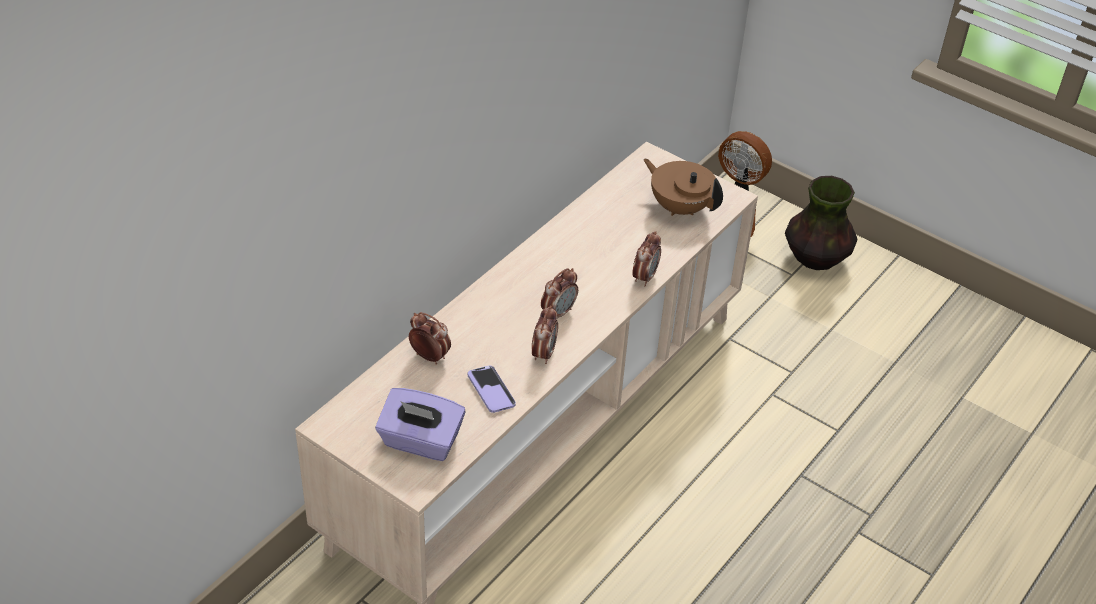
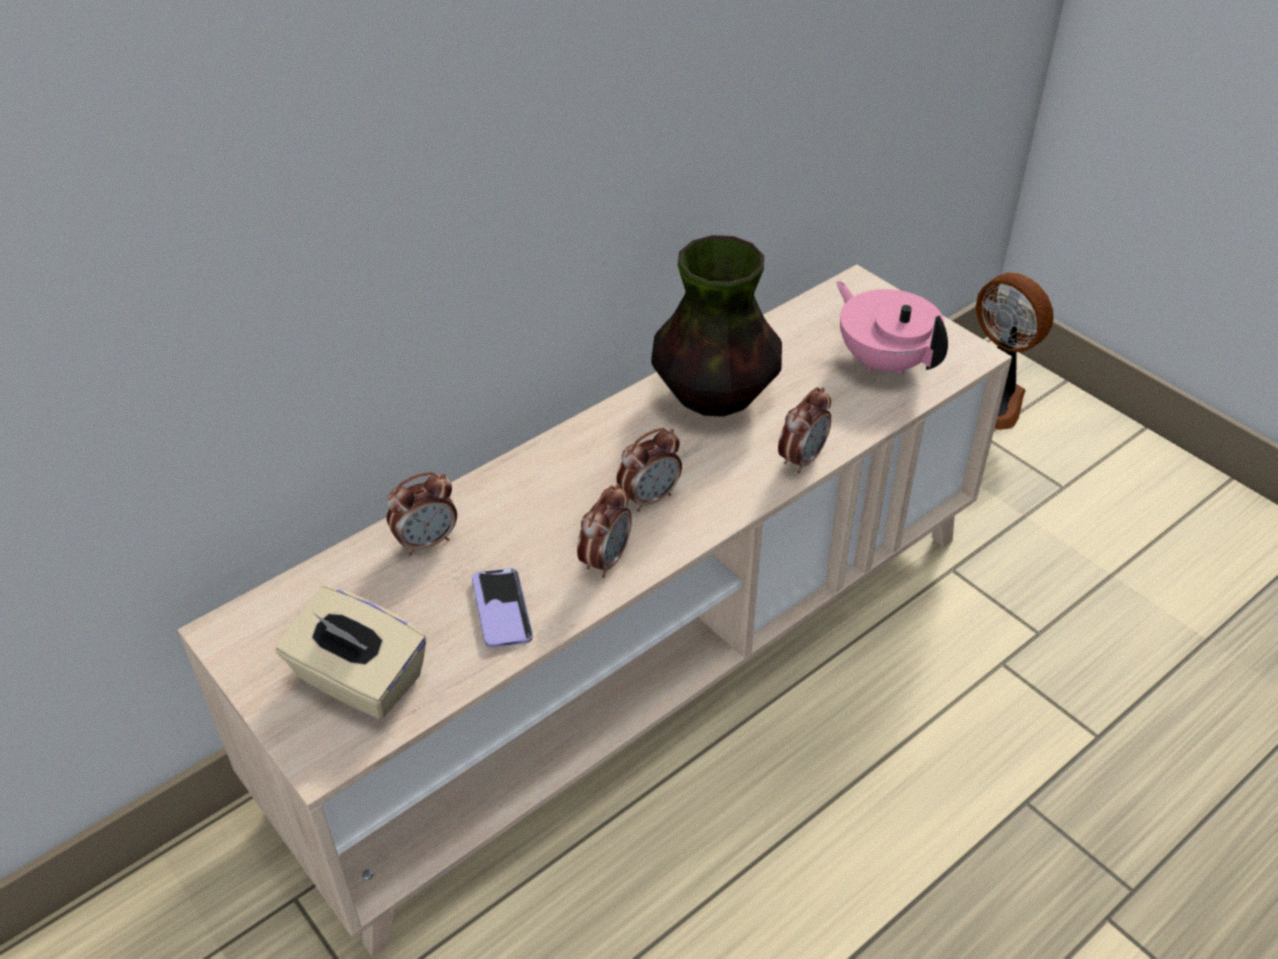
camera: 15 degrees right, 0 degrees up
(420, 442) = (359, 680): purple tissue box -> beige tissue box
(429, 356) = (427, 542): alarm clock -> alarm clock turned 105 degrees clockwise
(680, 207) = (884, 361): brown teapot -> pink teapot
(815, 258) = (1103, 468): vase -> vase (714, 396)

